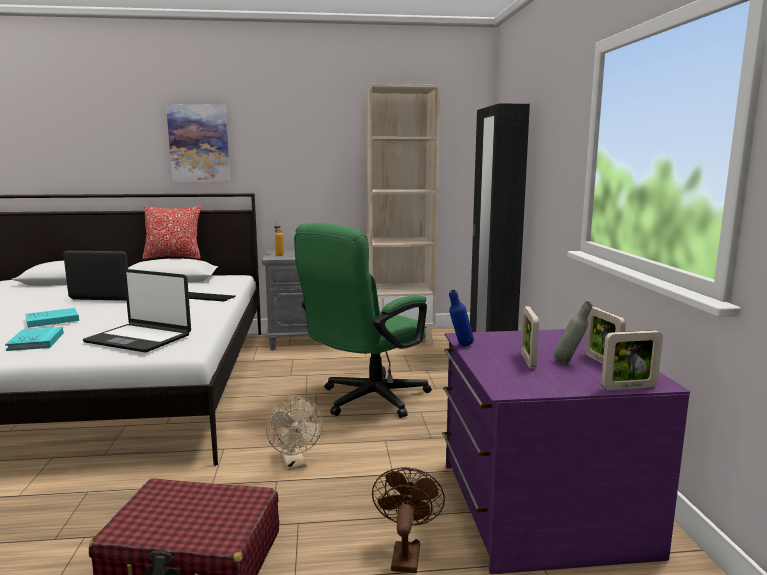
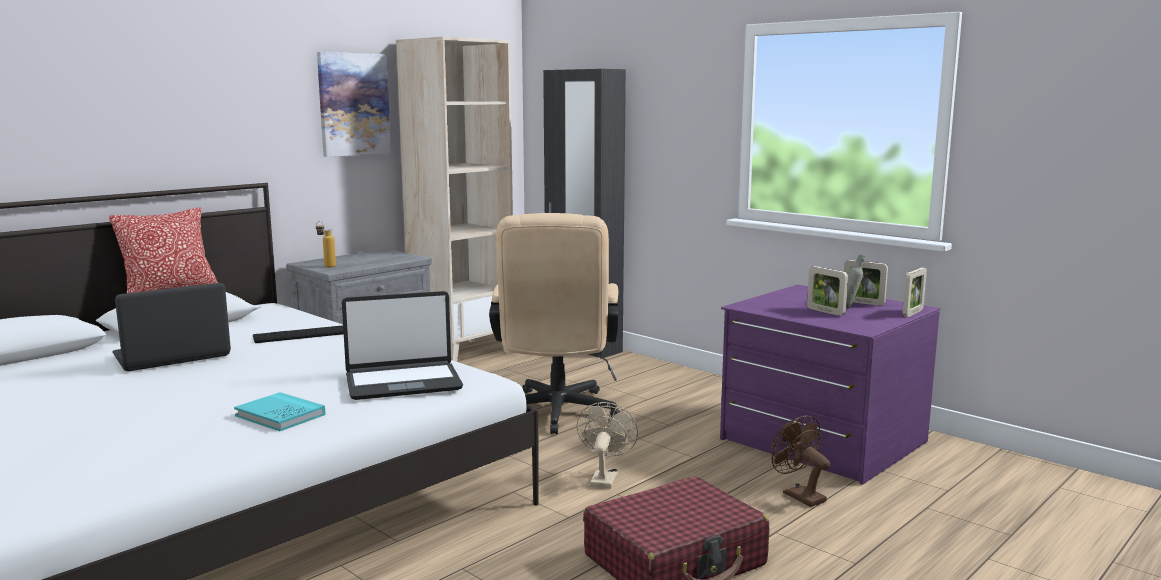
camera: 40 degrees left, 0 degrees up
(52, 320) = (208, 394): turquoise book -> none
(199, 143) = (182, 112): picture -> picture (353, 104)
(295, 463) = (604, 478): beige fan -> beige fan turned 105 degrees counterclockwise
(366, 401) = (556, 415): green office chair -> beige office chair
(460, 346) = (760, 312): blue bottle -> none

